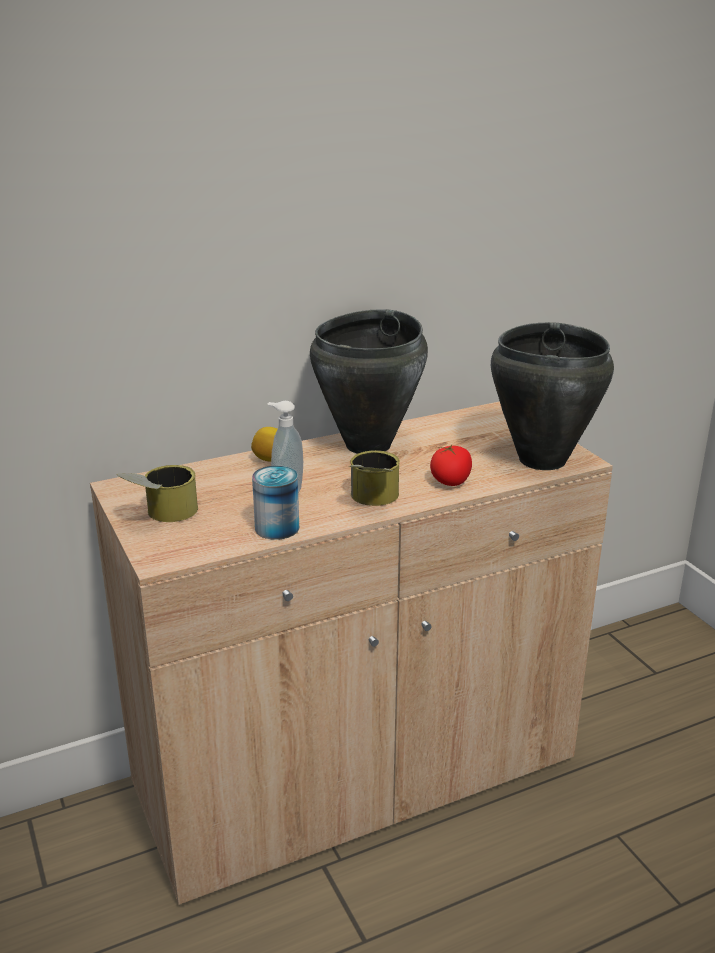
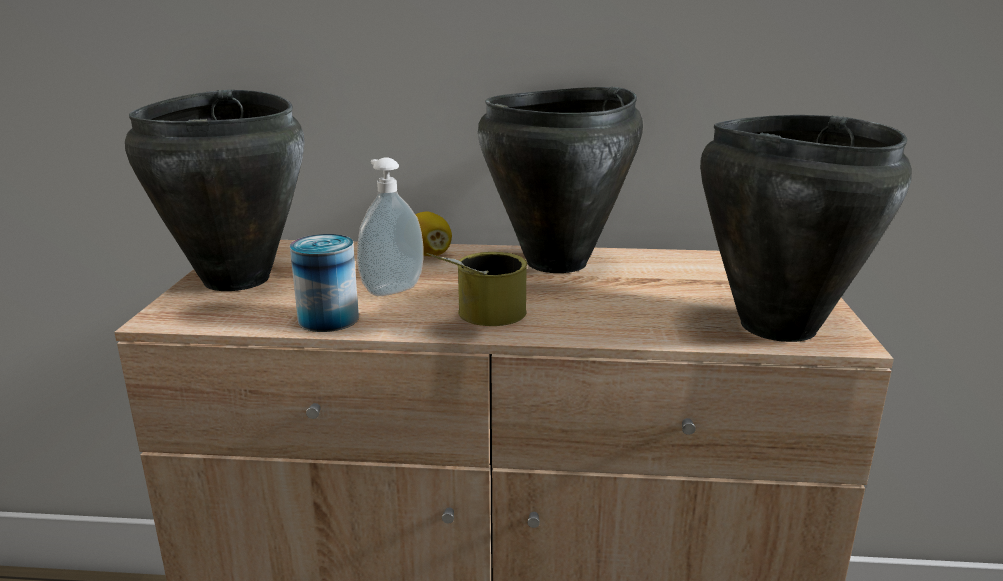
camera: 30 degrees right, 5 degrees down
(160, 516) = (238, 279): can -> black cooking pot
(450, 482) = (609, 321): tomato -> none

